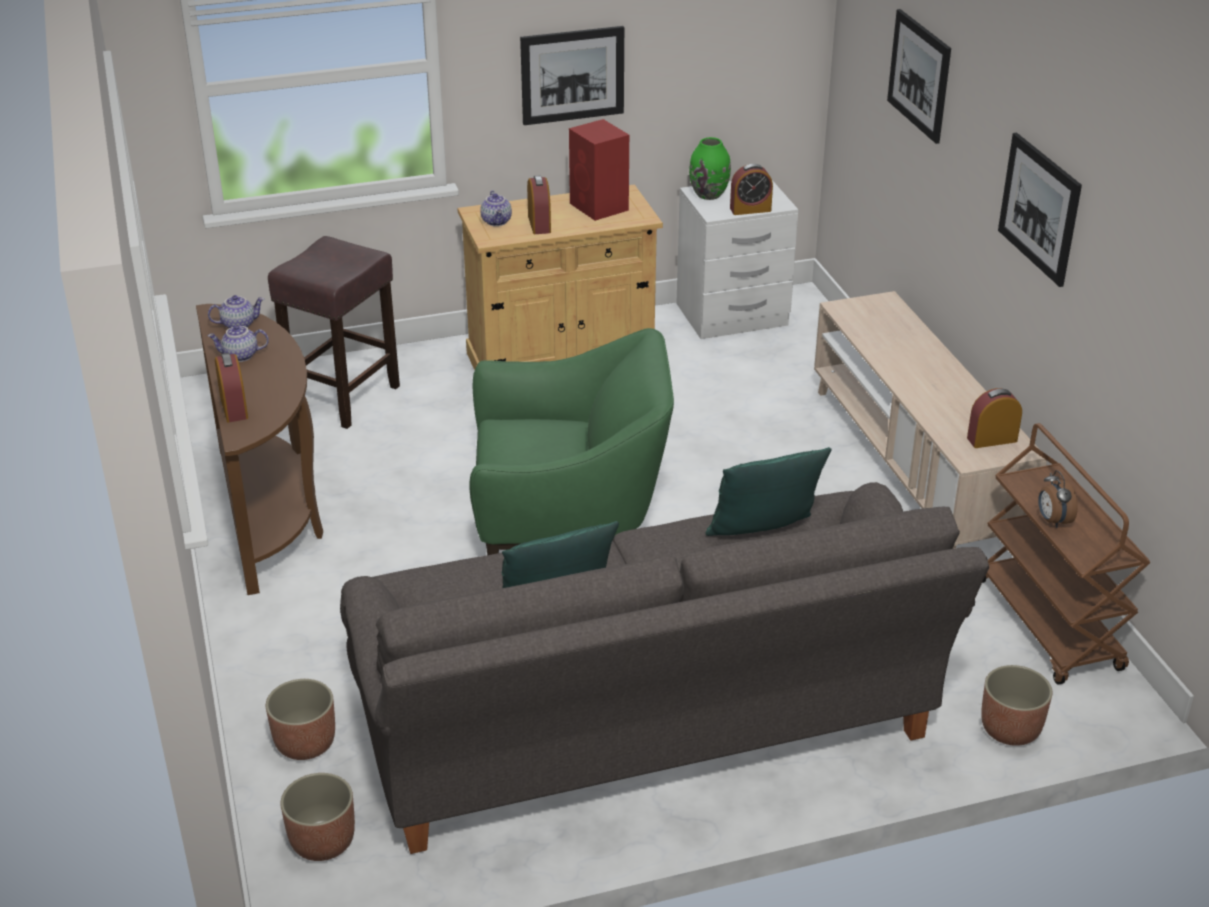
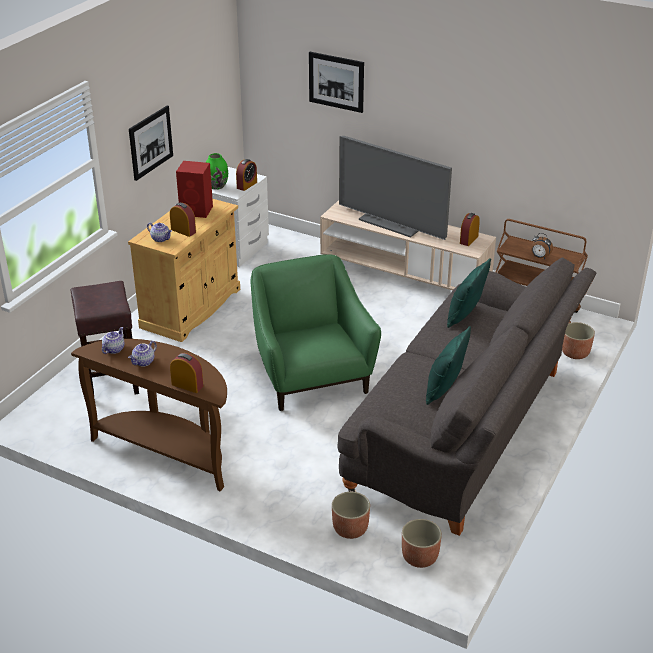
camera: 45 degrees left, 0 degrees up
(568, 525) = (311, 375): green armchair -> green armchair turned 60 degrees counterclockwise
(912, 359) = (393, 222): none -> television
(1039, 208) = (459, 122): picture -> none

